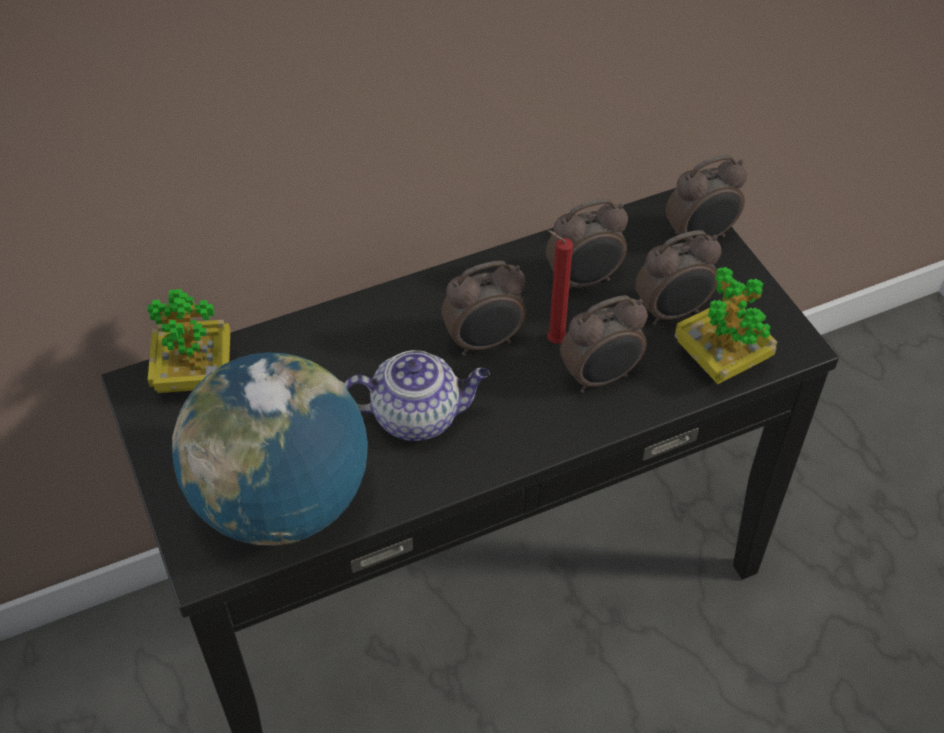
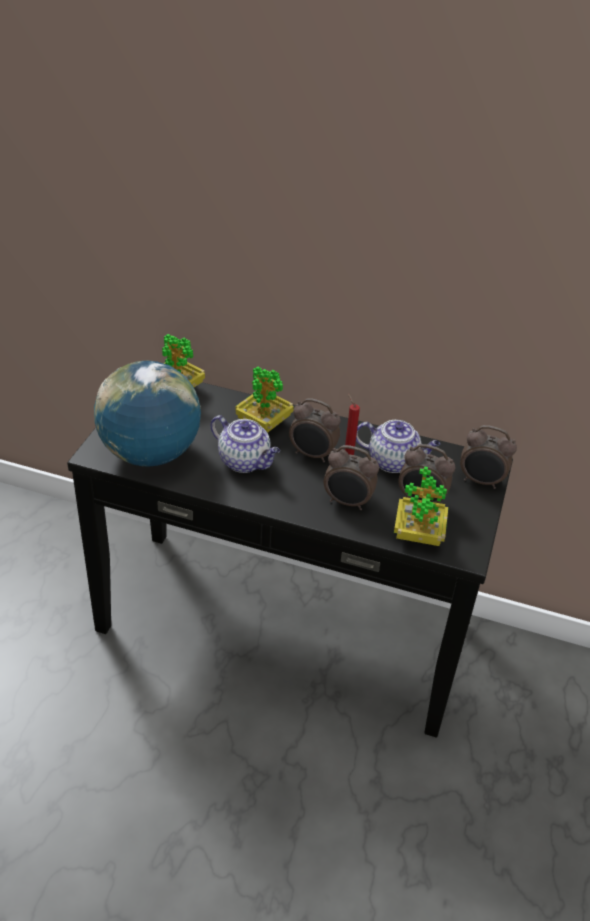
camera: 40 degrees right, 10 degrees down
(372, 341) = (263, 423): none -> potted plant
(584, 281) = (394, 462): alarm clock -> teapot

